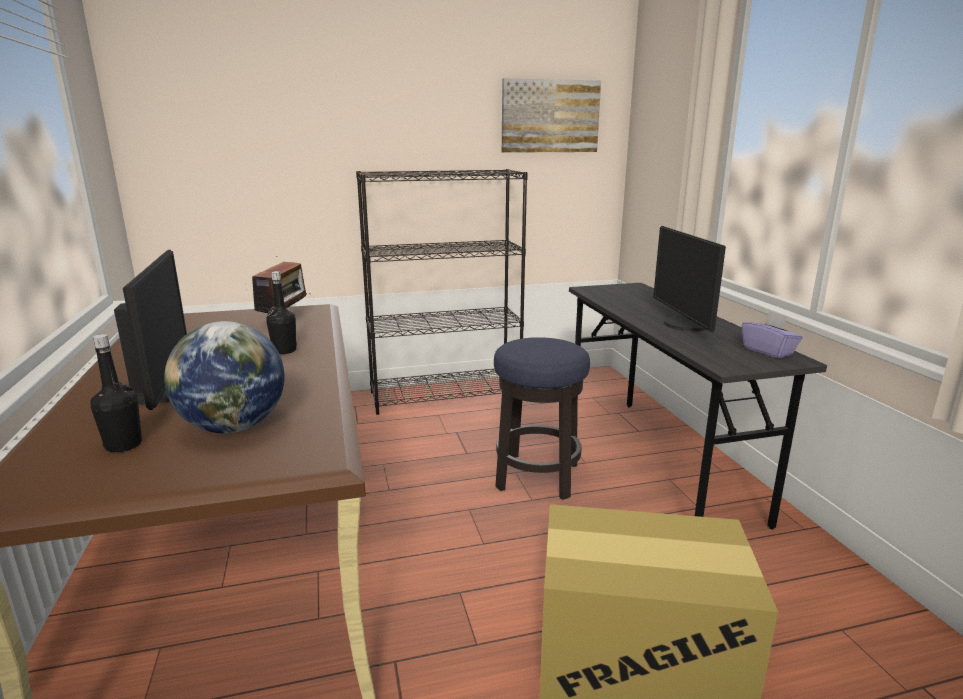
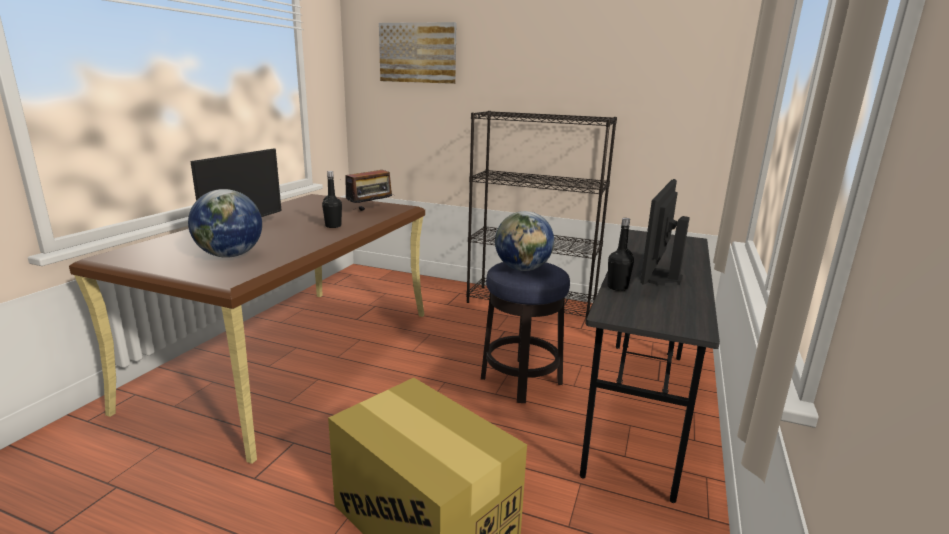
camera: 35 degrees right, 0 degrees up
(123, 445) = (178, 250): black bottle -> black bottle (617, 287)
(537, 349) = (523, 269): none -> globe
(550, 116) = (666, 70): picture -> picture (418, 53)
(768, 351) = (686, 316): purple tissue box -> none

